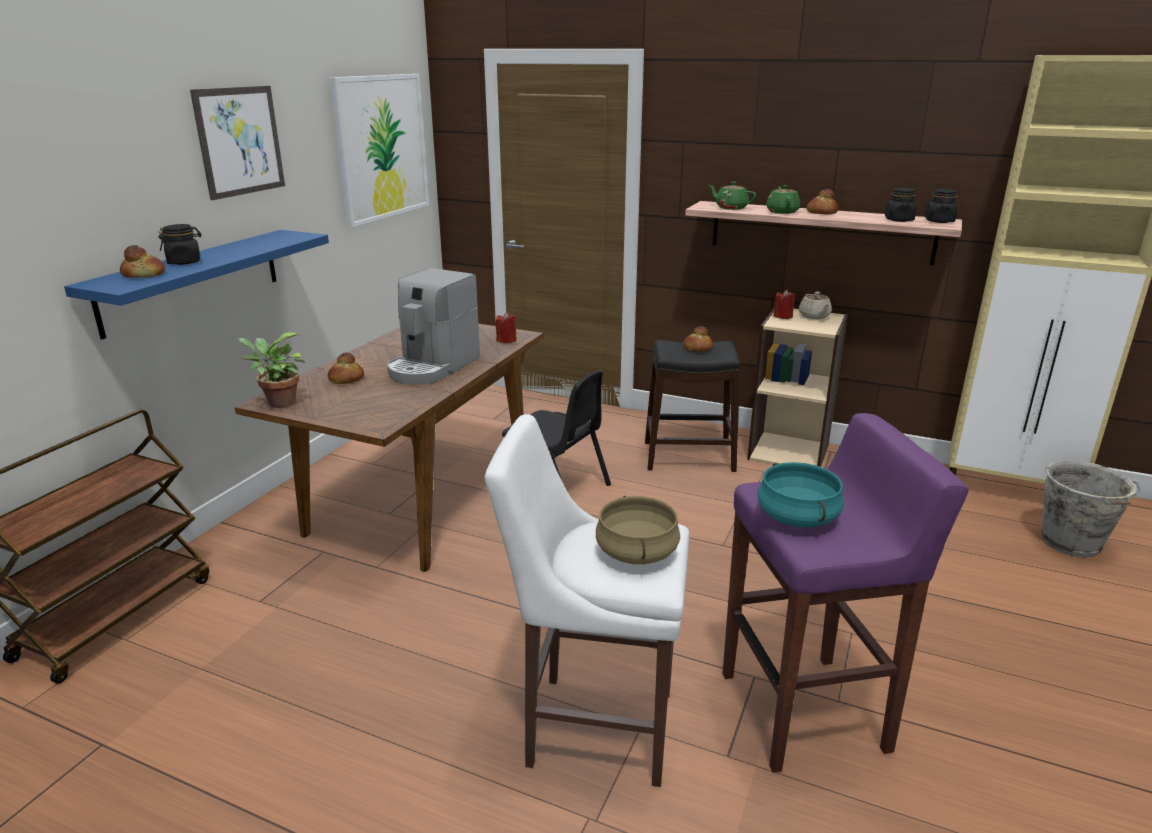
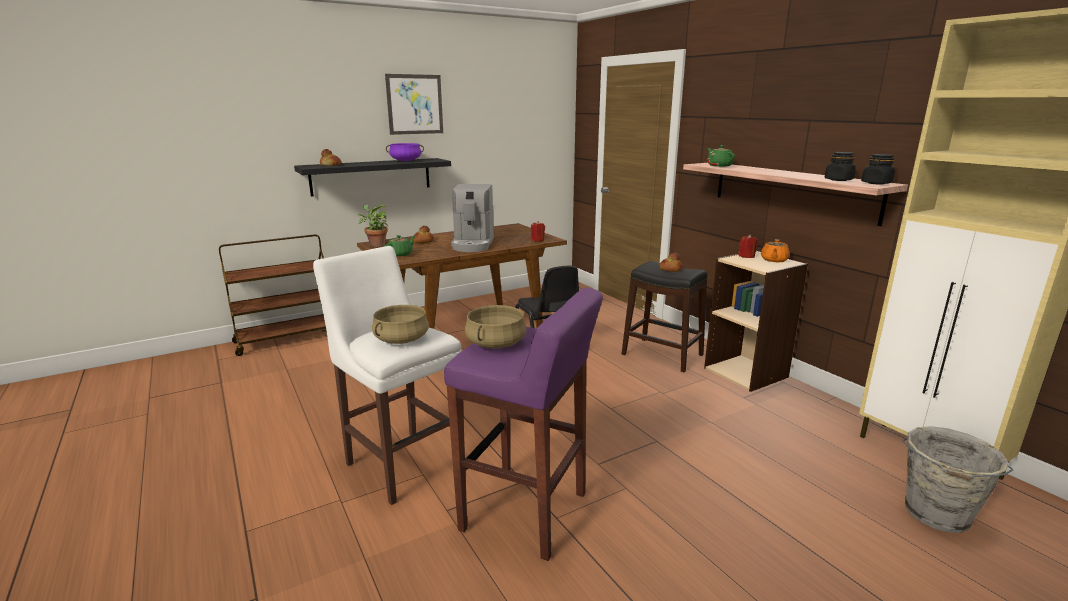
camera: 35 degrees right, 5 degrees down
(184, 262) = (358, 163): black jar -> none
(192, 280) = (371, 176): blue shelf -> black shelf
(251, 244) = (405, 160): none -> purple cooking pot
(381, 147) = (525, 119): picture -> none
(432, 367) = (473, 244): coffee machine -> coffee machine turned 60 degrees counterclockwise
(782, 212) = (752, 170): green teapot -> green teapot (400, 254)
(796, 517) = (495, 343): turquoise cooking pot -> beige cooking pot
(814, 316) = (774, 260): beige teapot -> orange teapot
(821, 212) = (784, 172): bread -> none

